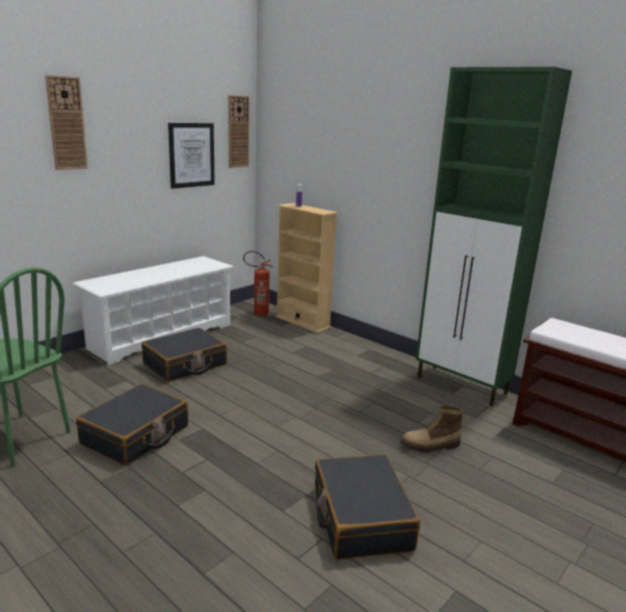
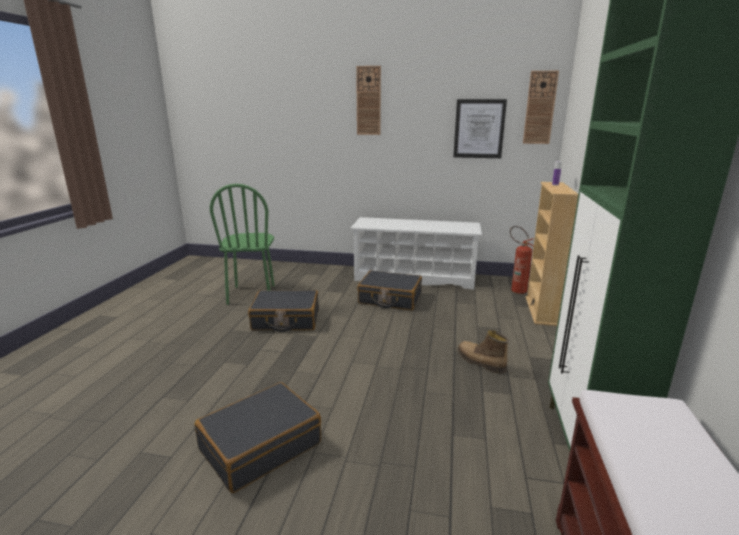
camera: 60 degrees right, 0 degrees up
(430, 446) = (415, 456): boot -> boot (480, 362)

